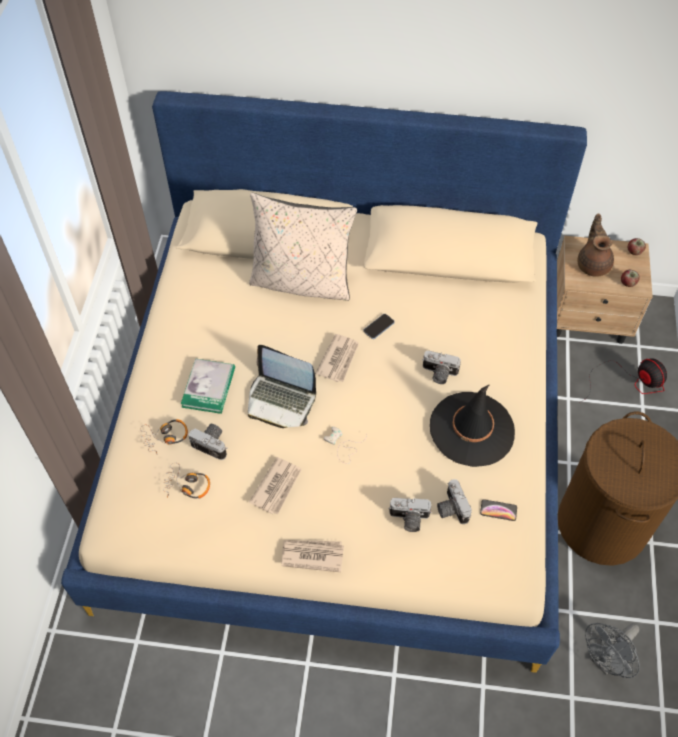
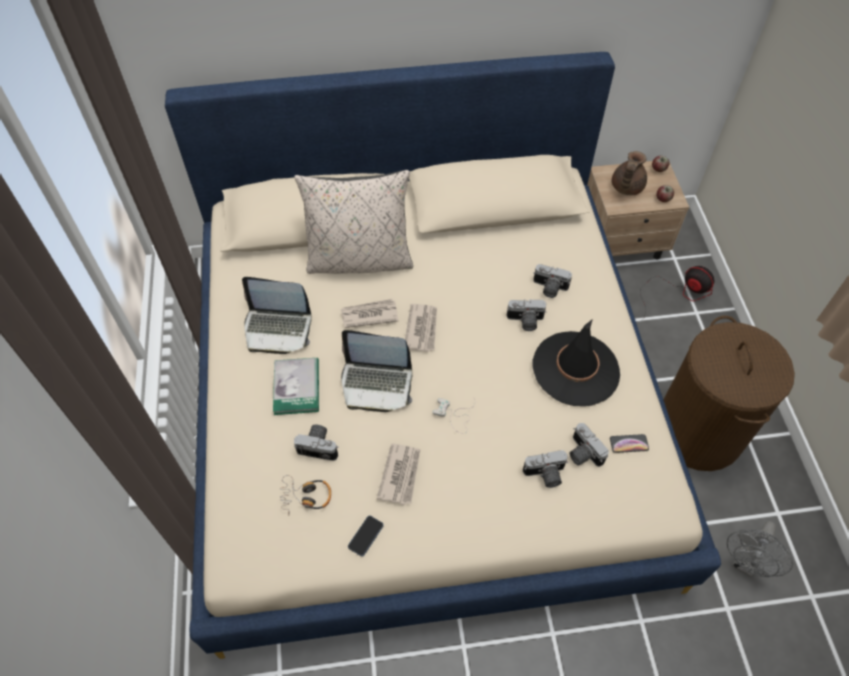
camera: 15 degrees left, 0 degrees up
(165, 437) = (266, 451): headphones -> none
(208, 330) = (278, 328): none -> laptop
(312, 555) = (459, 537): newspaper -> newspaper (369, 315)
(379, 327) = (451, 288): phone -> phone (365, 536)
(473, 347) = (549, 288): none -> camera
(593, 264) = (626, 187): brown teapot -> brown teapot turned 135 degrees counterclockwise

